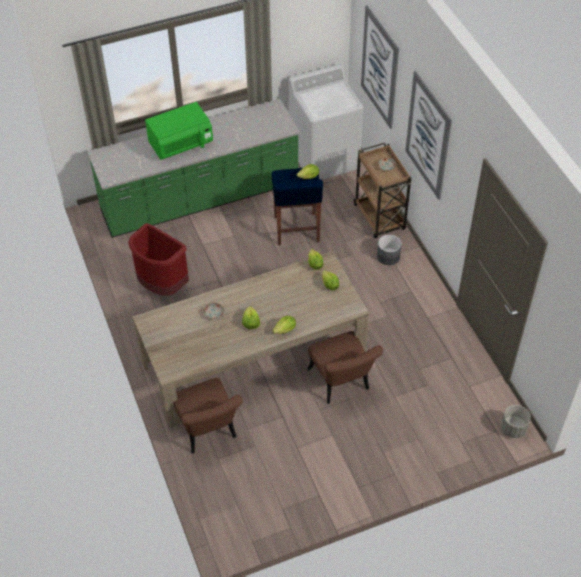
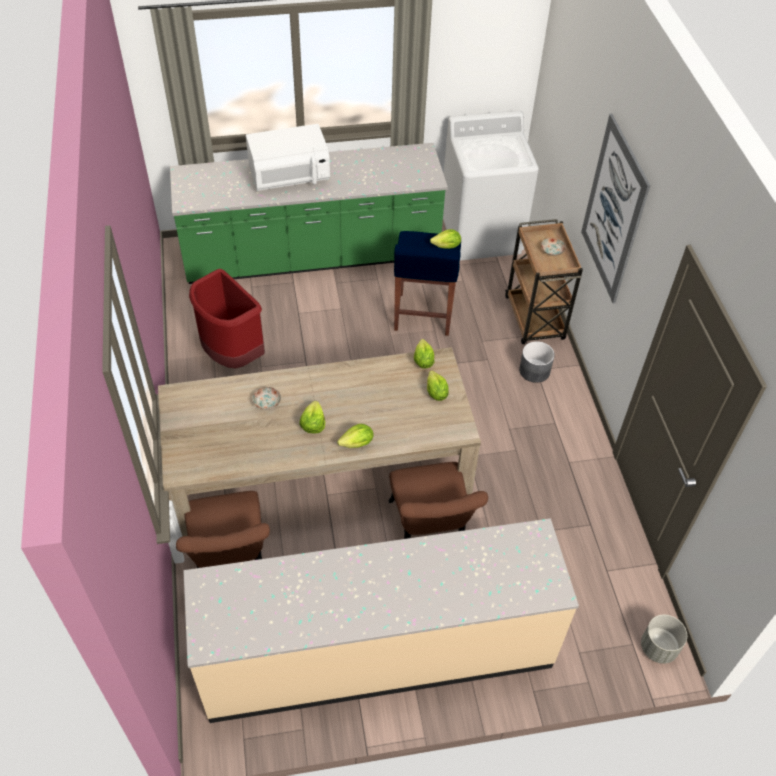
camera: 10 degrees right, 0 degrees up
(181, 145) = (290, 177): green microwave -> white microwave
(327, 470) = (377, 652): none -> beige counter
(379, 67) = (567, 114): picture -> none

